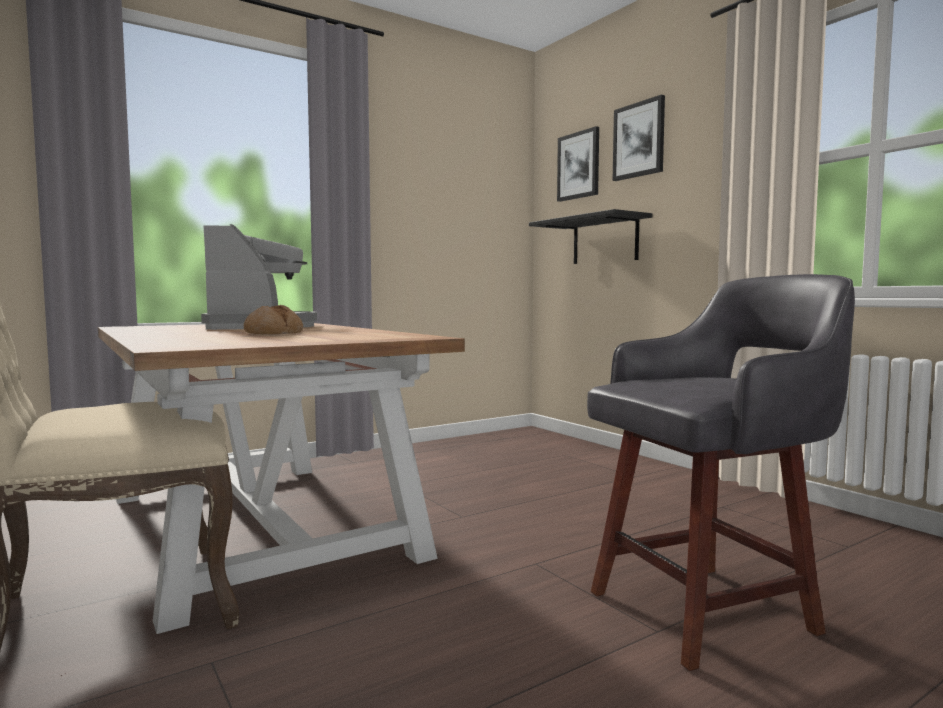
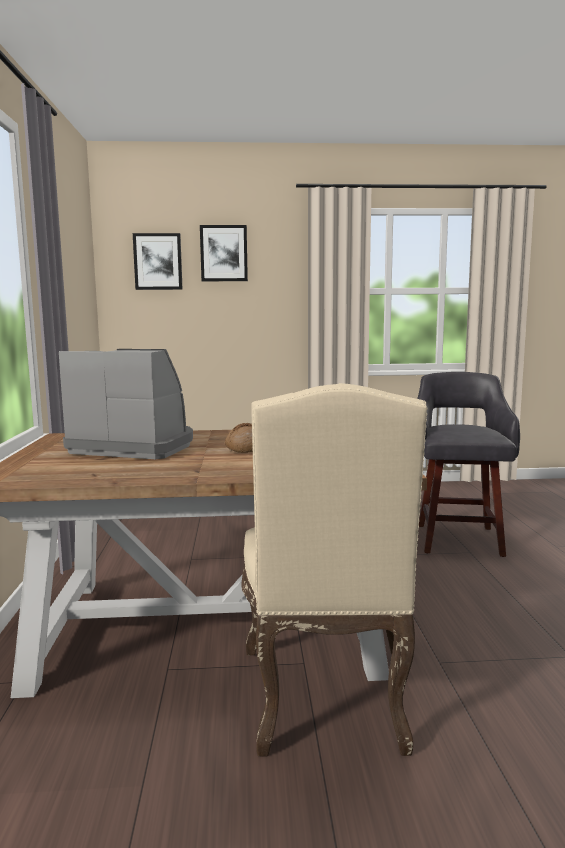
camera: 60 degrees left, 5 degrees up
(605, 240) = (192, 327): black shelf -> none

